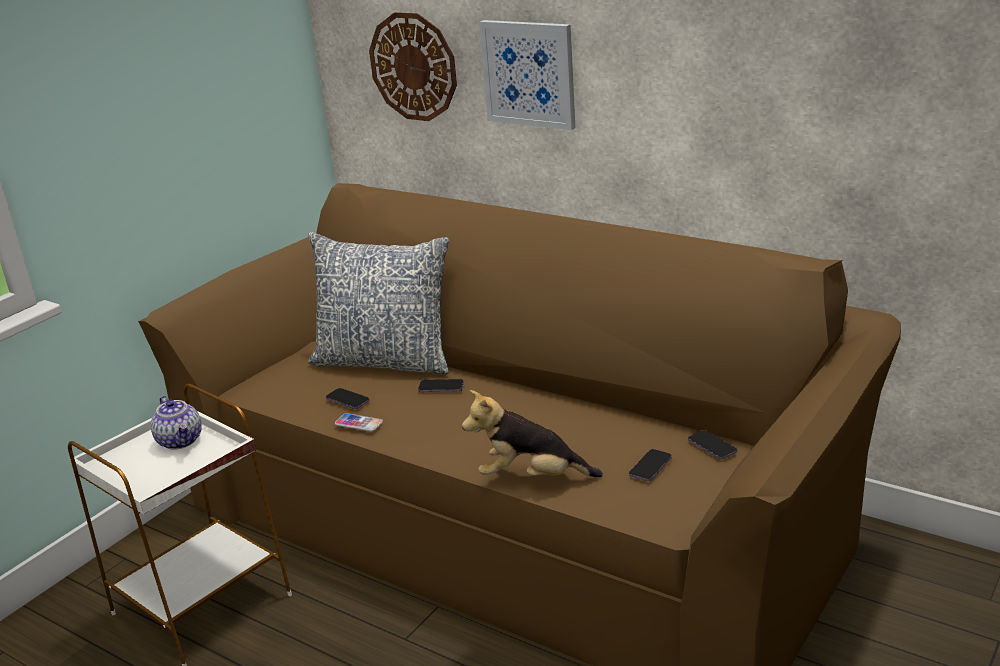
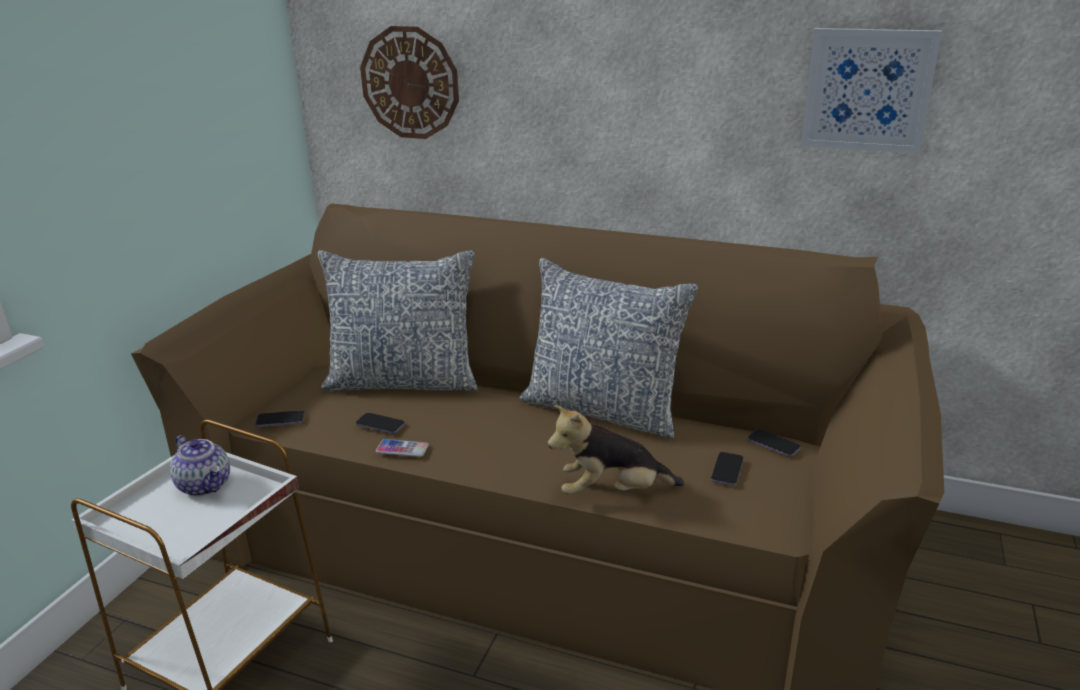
camera: 15 degrees left, 0 degrees up
(441, 387) = (476, 405): phone -> phone (280, 420)
(529, 73) = (540, 86): picture -> picture (867, 90)
(560, 400) = (603, 409): none -> pillow

